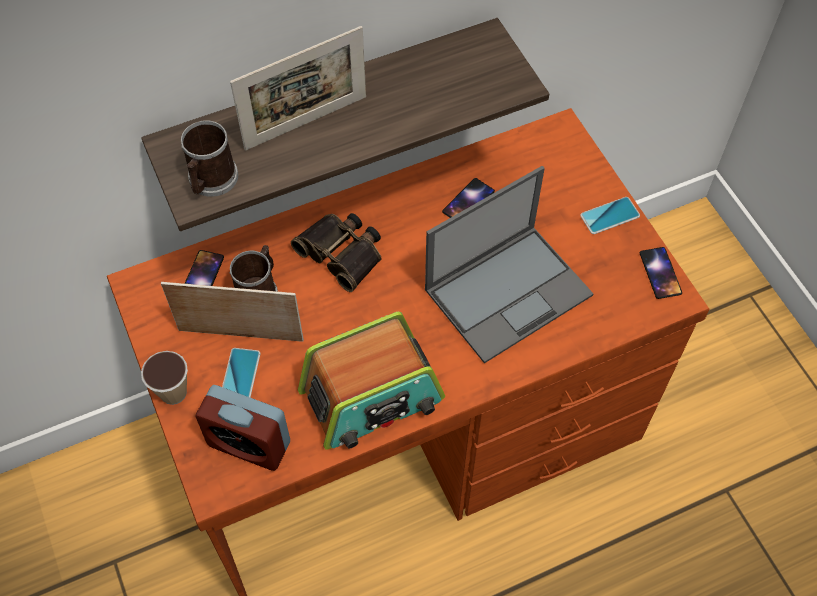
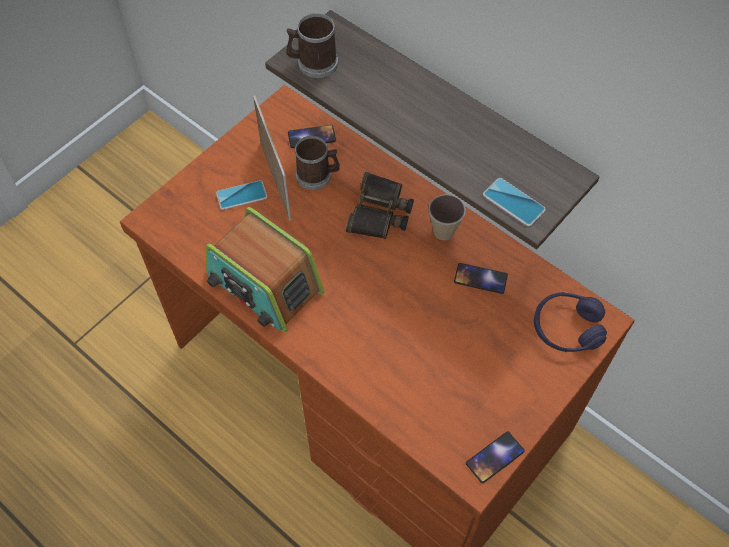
camera: 65 degrees right, 0 degrees up
(173, 392) = (210, 163): cup -> cup (443, 231)
(249, 444) = (191, 224): alarm clock -> none
(306, 122) = (400, 94): picture frame -> none
(509, 291) = (409, 342): laptop -> none
(556, 159) = (567, 328): none -> purple headphones
(609, 216) = (532, 393): phone -> phone (513, 202)

